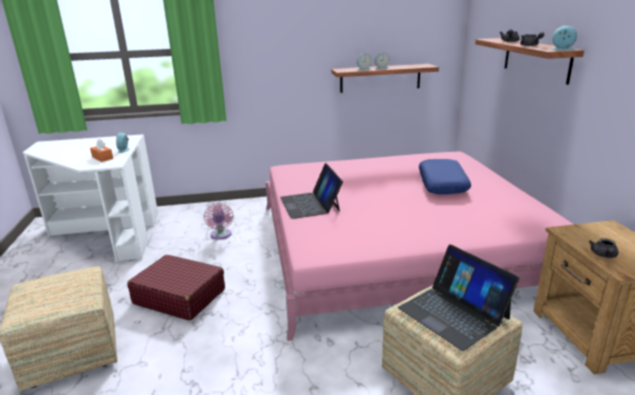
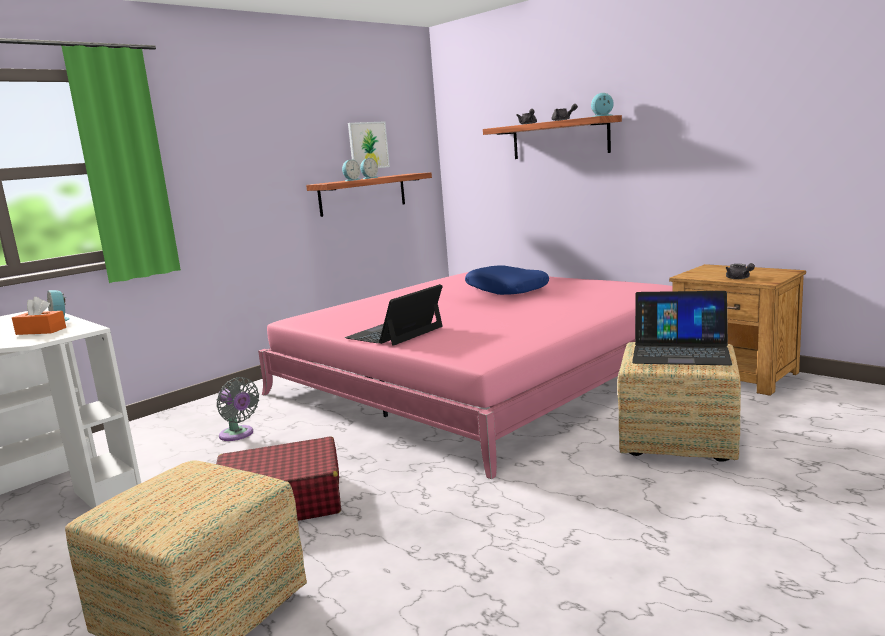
camera: 35 degrees left, 10 degrees down
(221, 235) = (238, 435): pink fan -> grey fan
(310, 204) = (395, 332): laptop -> laptop turned 90 degrees clockwise
(391, 40) = (368, 145): none -> picture

